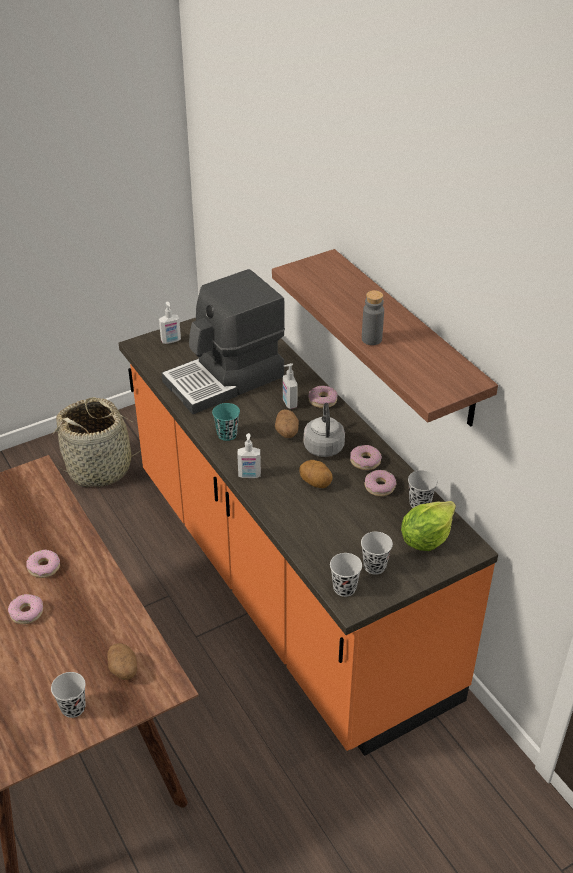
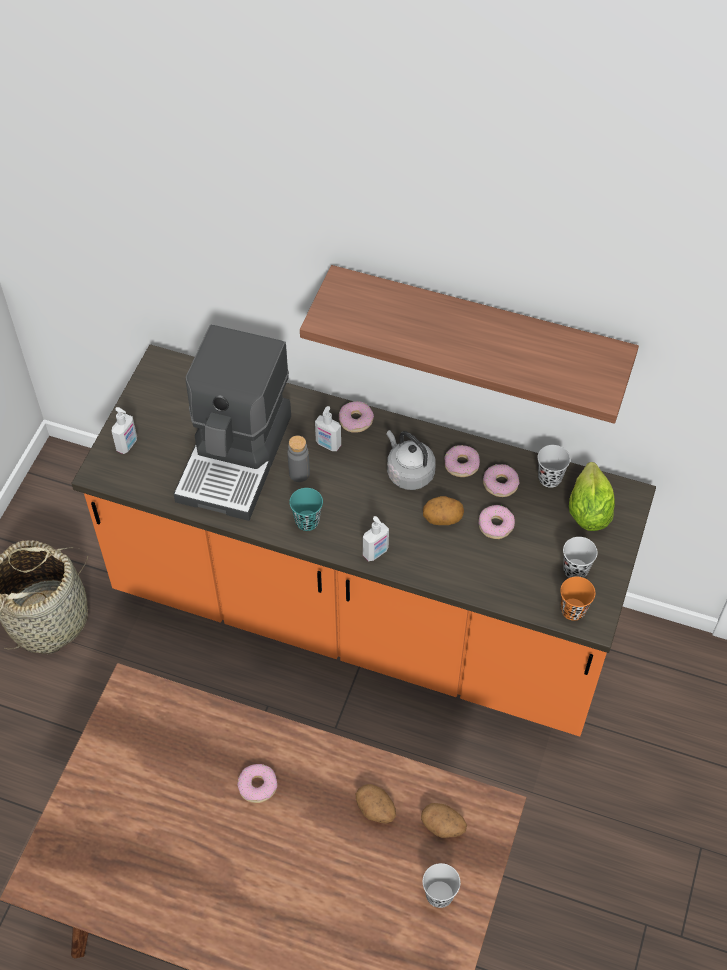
camera: 40 degrees left, 15 degrees up
(26, 612) = (295, 842): donut -> donut (495, 525)
(287, 433) = (360, 480): potato -> potato (376, 810)
(344, 588) = (573, 610): black cup -> orange cup
(371, 339) = (486, 361): grey bottle -> grey bottle (299, 473)

